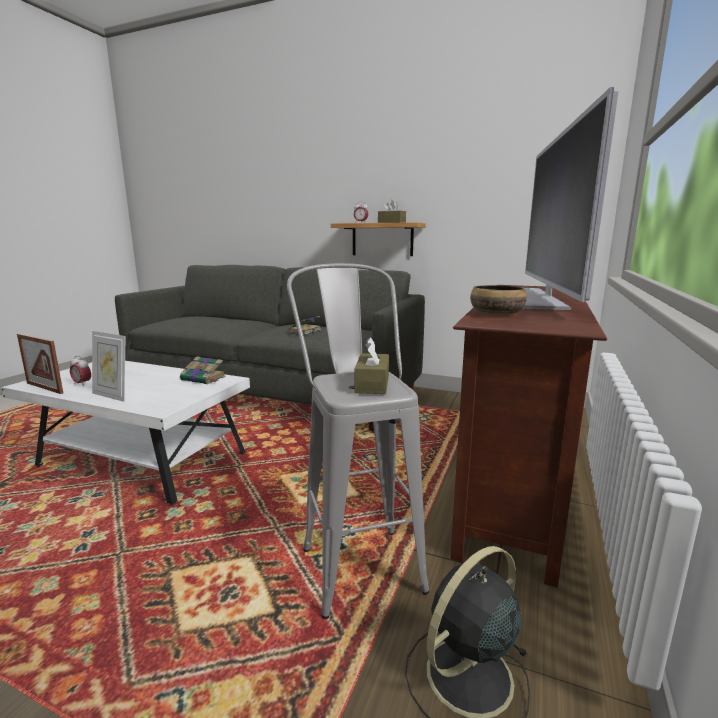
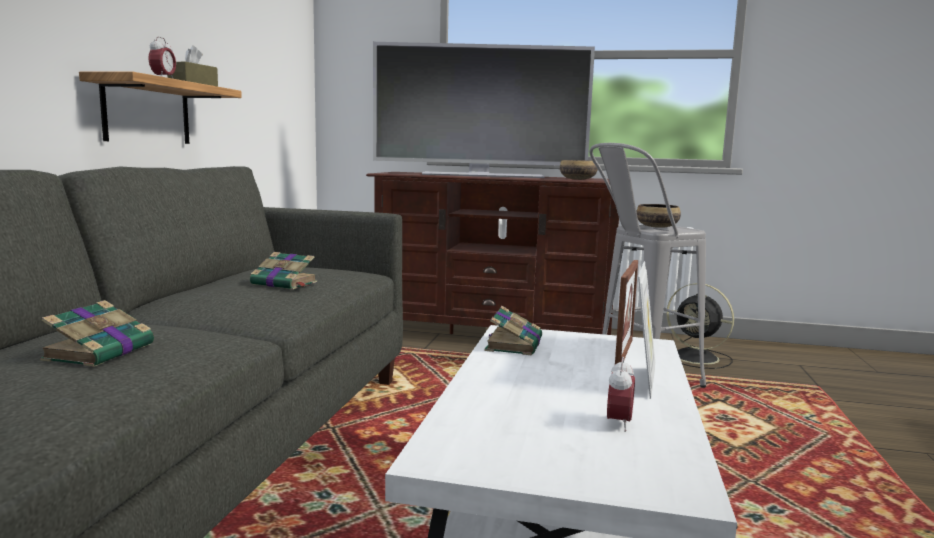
camera: 100 degrees left, 5 degrees down
(44, 388) = (678, 454): picture frame -> picture frame (624, 354)
(210, 322) = (102, 351): none -> book
(372, 384) = (657, 227): brown tissue box -> bowl

